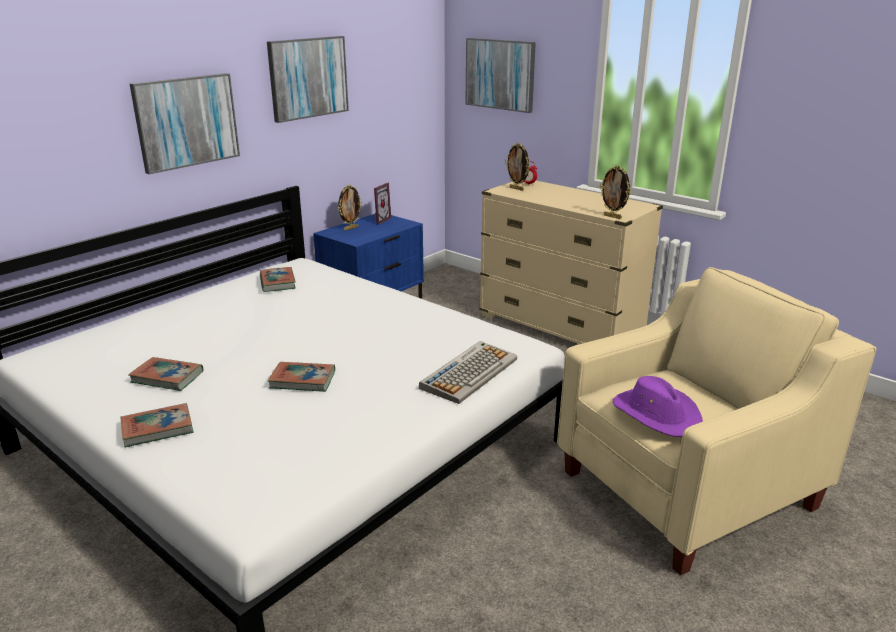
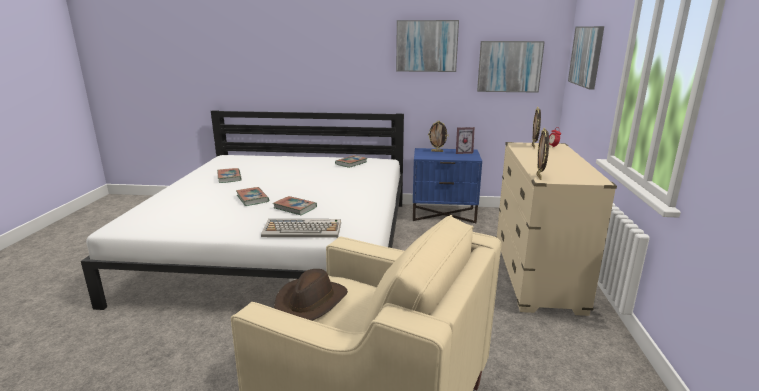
camera: 55 degrees right, 5 degrees down
(157, 429) = (183, 190): book -> book (295, 208)
(186, 122) = (336, 62): picture -> picture (509, 66)
(657, 414) = (311, 302): purple hat -> brown hat

